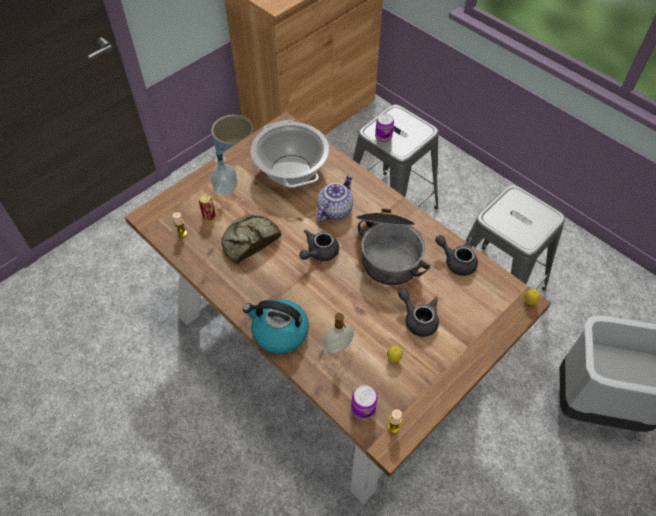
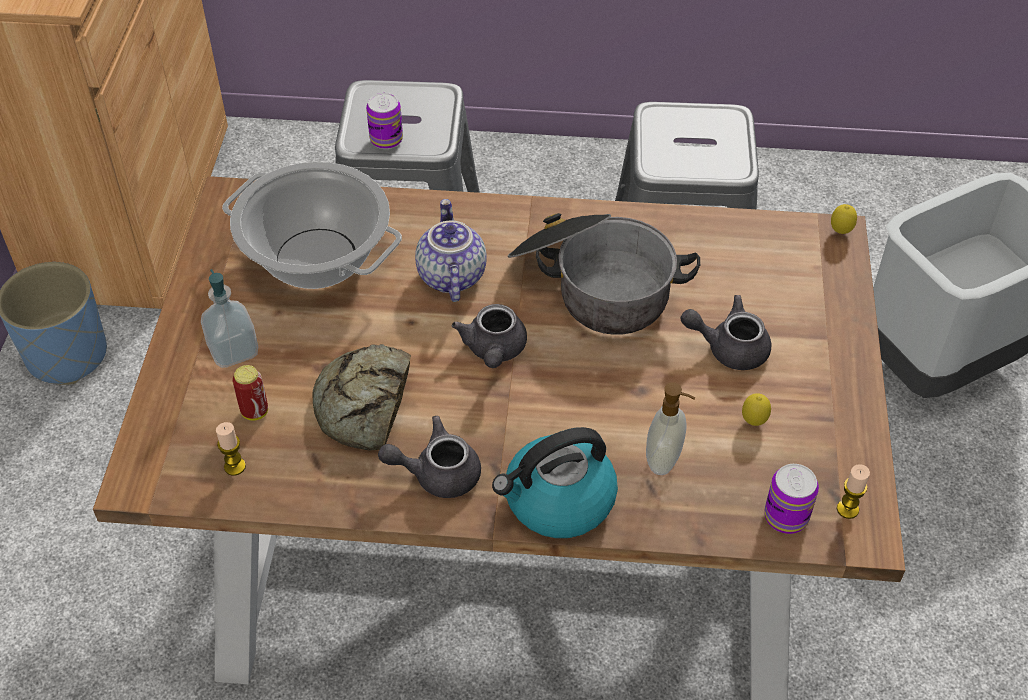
camera: 40 degrees left, 5 degrees down
(456, 261) = (697, 238): grey teapot -> grey teapot (437, 473)

